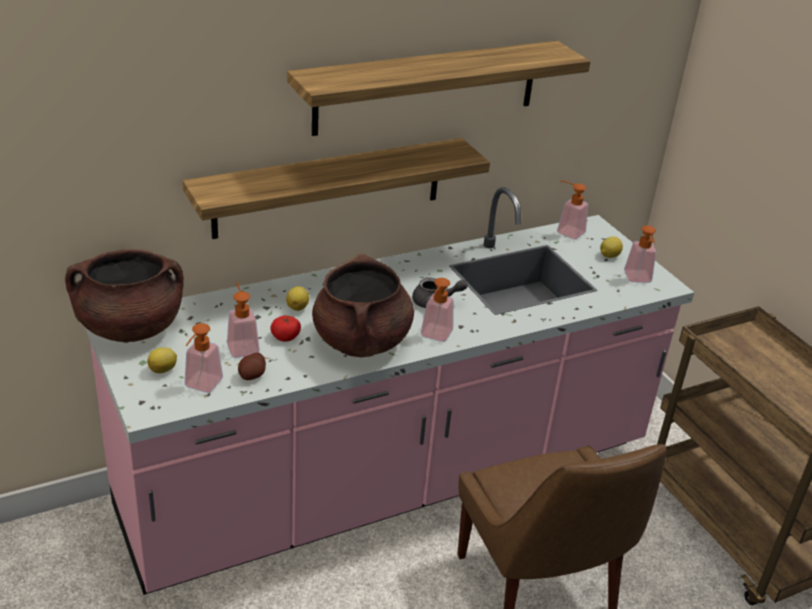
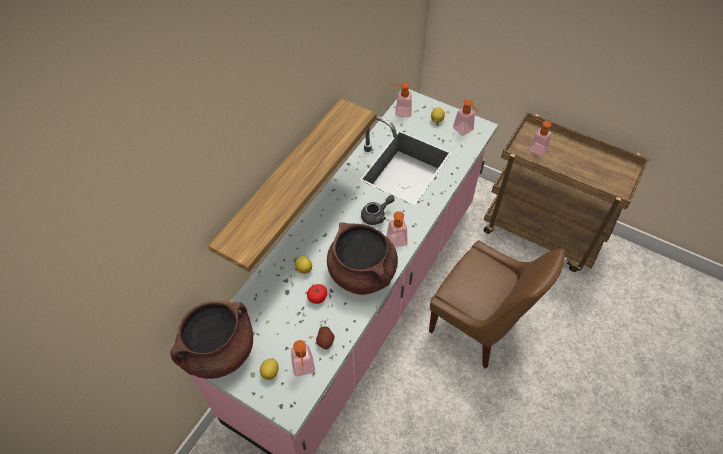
camera: 30 degrees left, 20 degrees up
(241, 345) = (298, 321): soap dispenser -> soap dispenser (534, 147)
(427, 87) = (320, 83): shelf -> none

